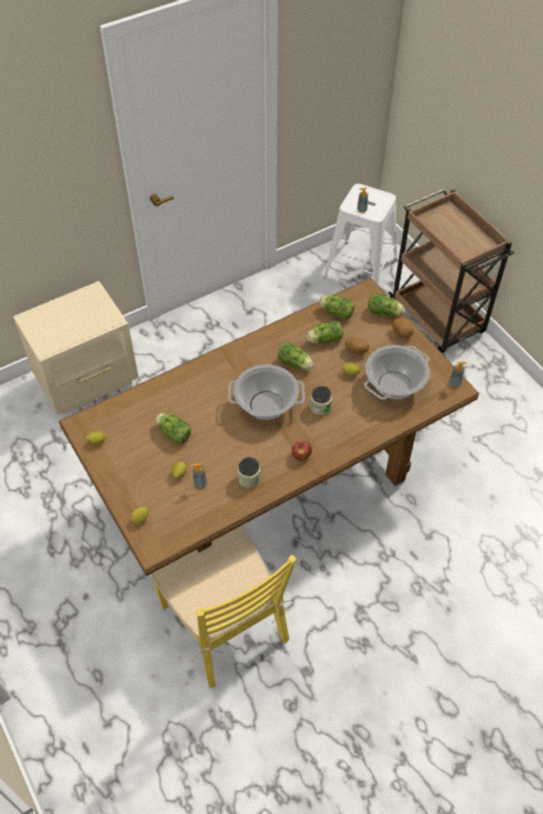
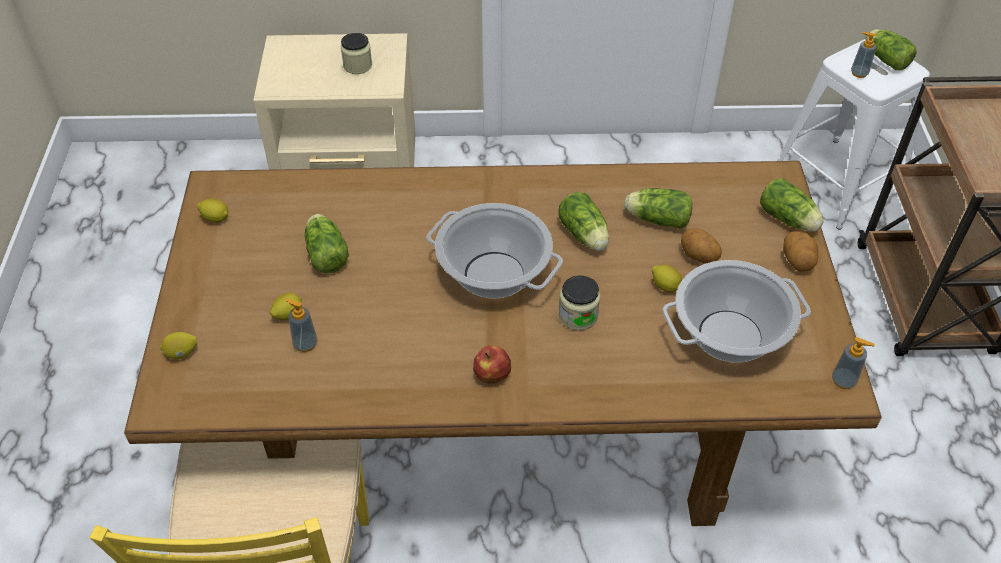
camera: 30 degrees right, 5 degrees down
(249, 478) = (384, 371): jar -> jar (357, 65)
(335, 312) = (704, 187): lettuce -> lettuce (884, 59)

